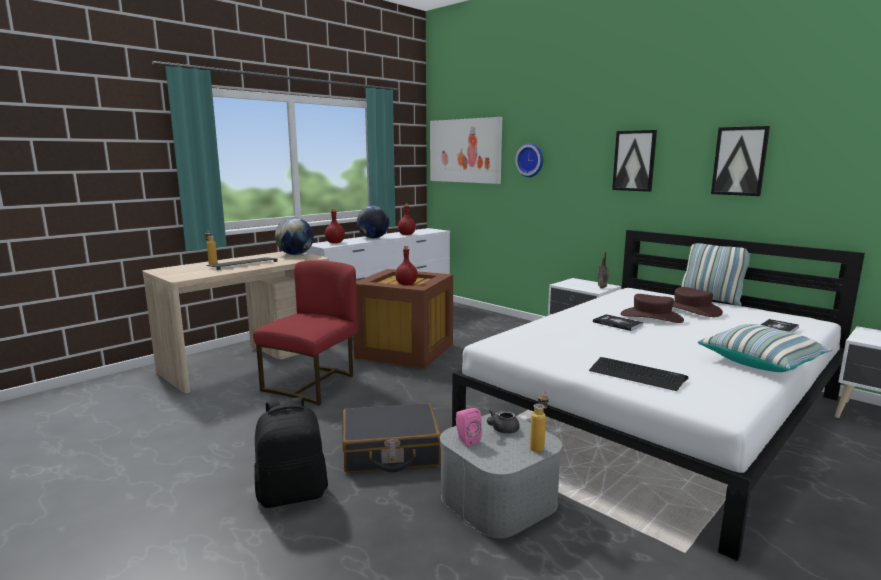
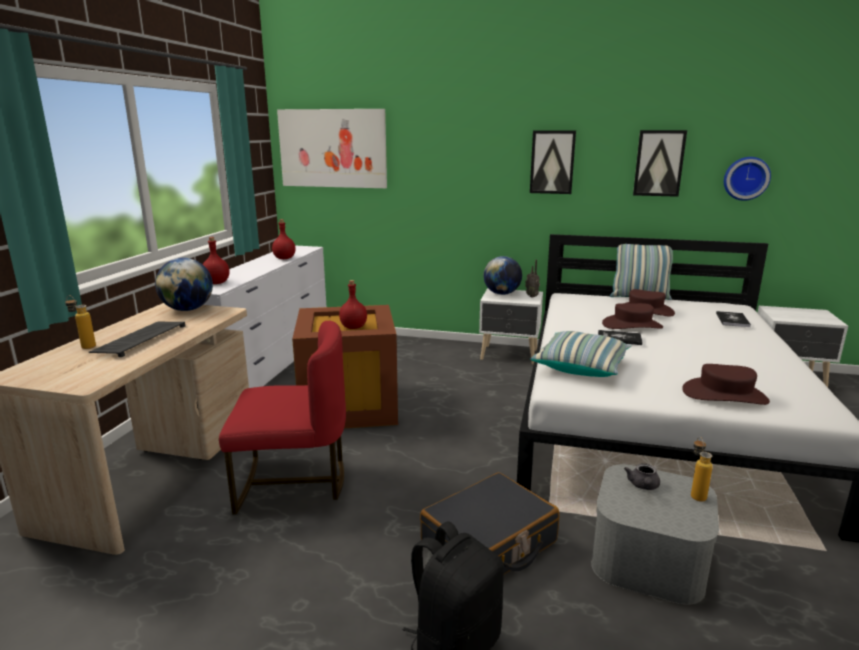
camera: 30 degrees left, 5 degrees up
(313, 384) = (293, 482): red chair -> red chair turned 90 degrees clockwise
(373, 238) = (253, 269): globe -> globe (502, 293)
(466, 439) = (631, 509): pink speaker -> none
(531, 160) = (427, 160): wall clock -> wall clock (745, 178)
(636, 375) = (724, 395): keyboard -> brown hat
(761, 362) = (772, 357): pillow -> pillow (581, 366)

